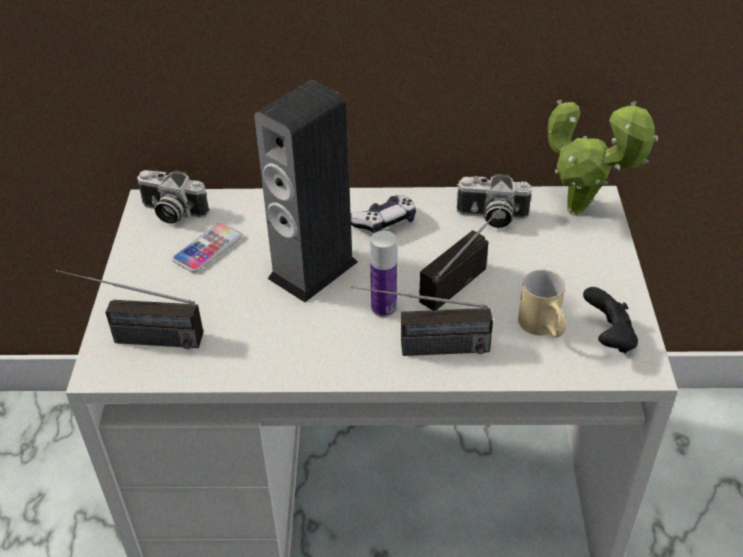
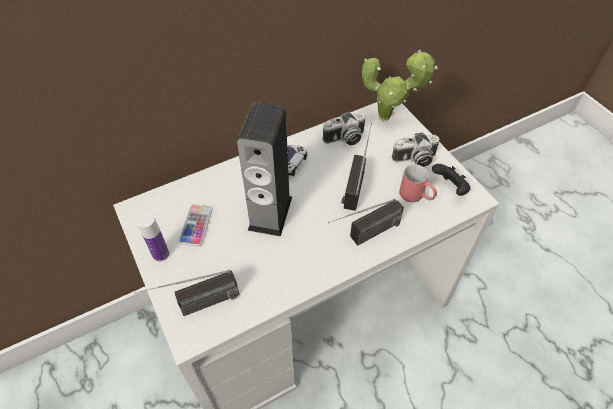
camera: 30 degrees left, 10 degrees up
(171, 212) = (154, 210): camera -> camera (414, 159)
(384, 308) = (327, 220): bottle -> bottle (161, 254)
(543, 328) = (416, 196): beige mug -> red mug

